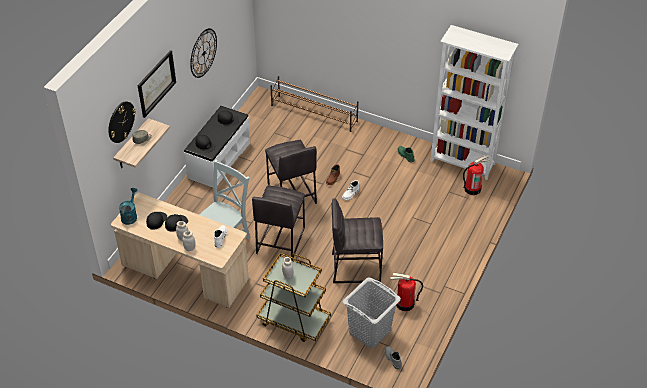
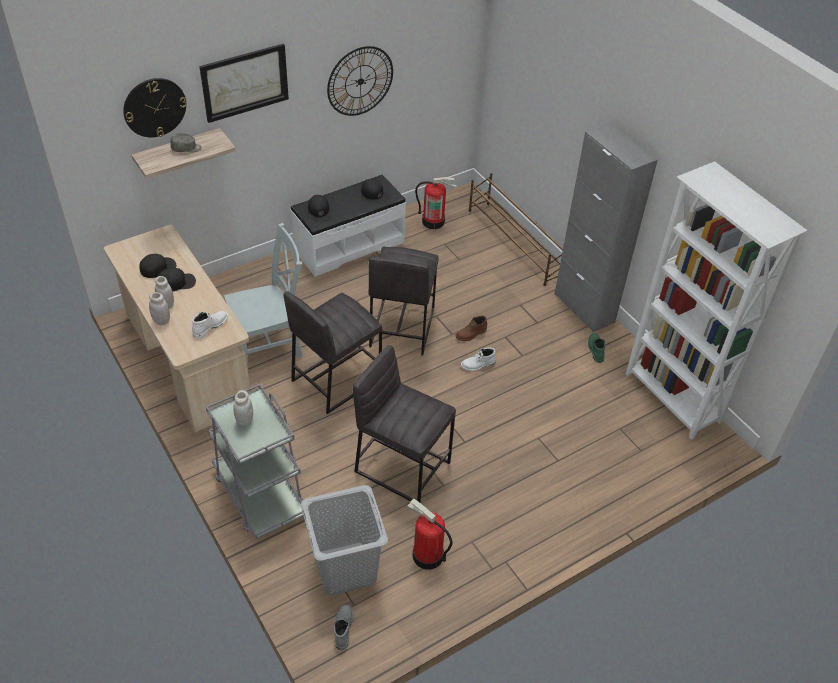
camera: 30 degrees right, 0 degrees up
(130, 215) = (135, 247): turquoise watering can -> none
(293, 320) = (260, 494): brown cart -> grey cart
(381, 134) = (584, 308): none -> grey cabinet
(472, 188) = (659, 441): fire extinguisher -> fire extinguisher (433, 221)

